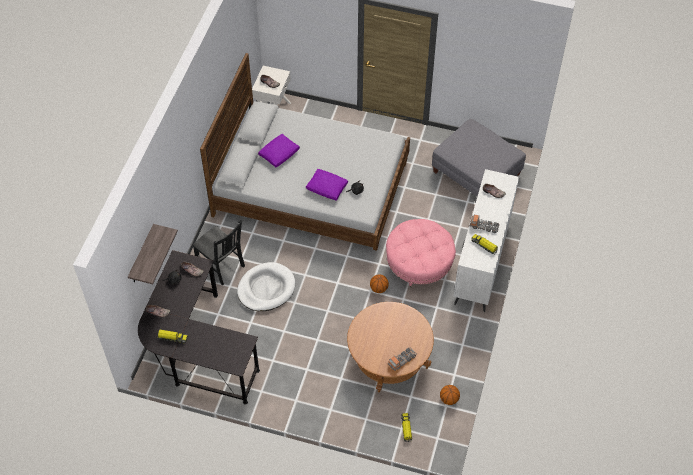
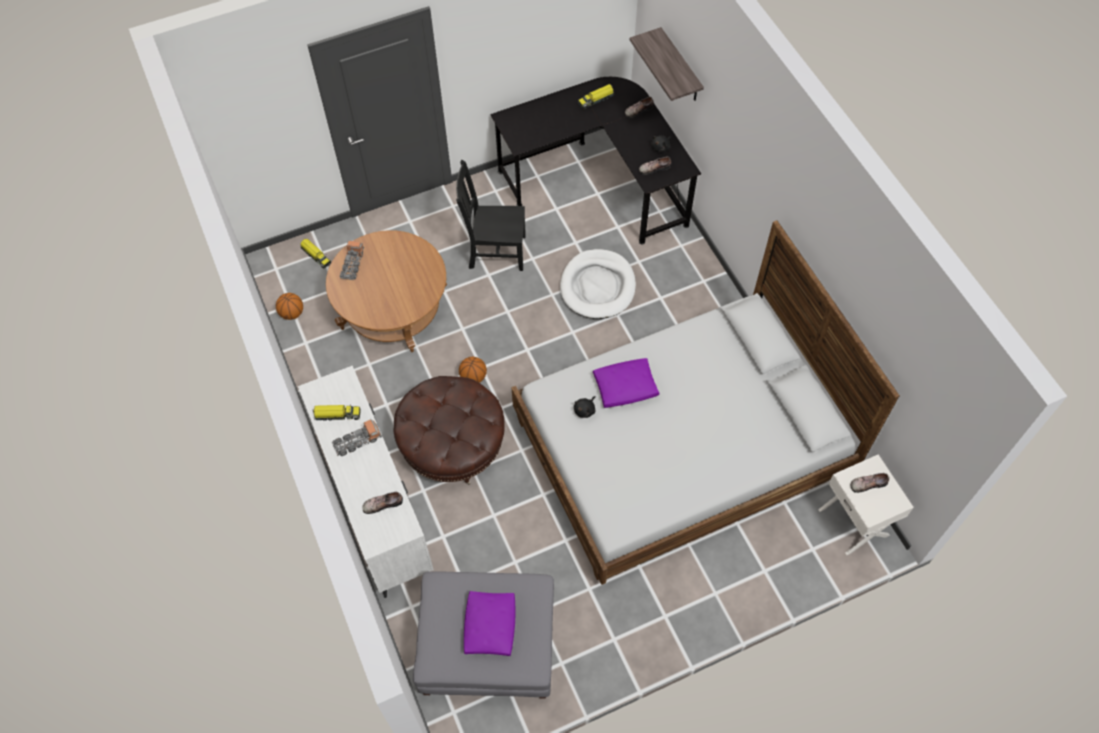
camera: 140 degrees right, 5 degrees up
(221, 265) = (672, 275): black chair -> black chair (495, 251)
(279, 154) = (733, 389): purple pillow -> purple pillow (490, 625)
(419, 264) = (452, 444): pink ottoman -> brown ottoman

